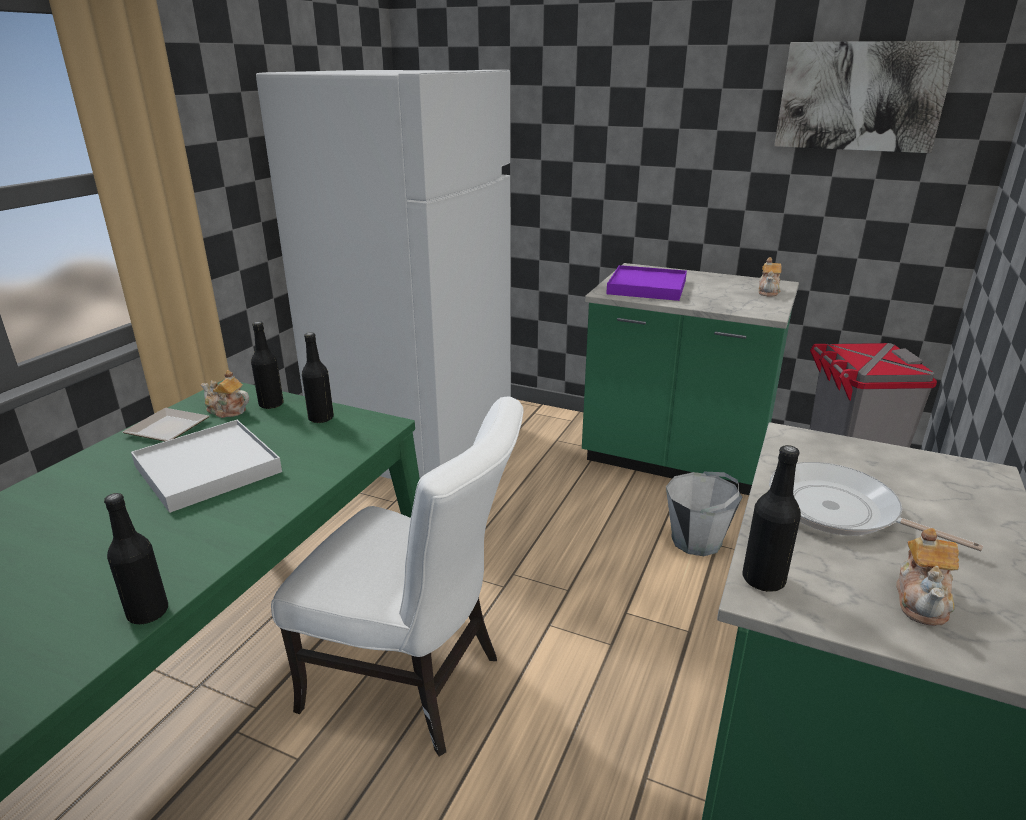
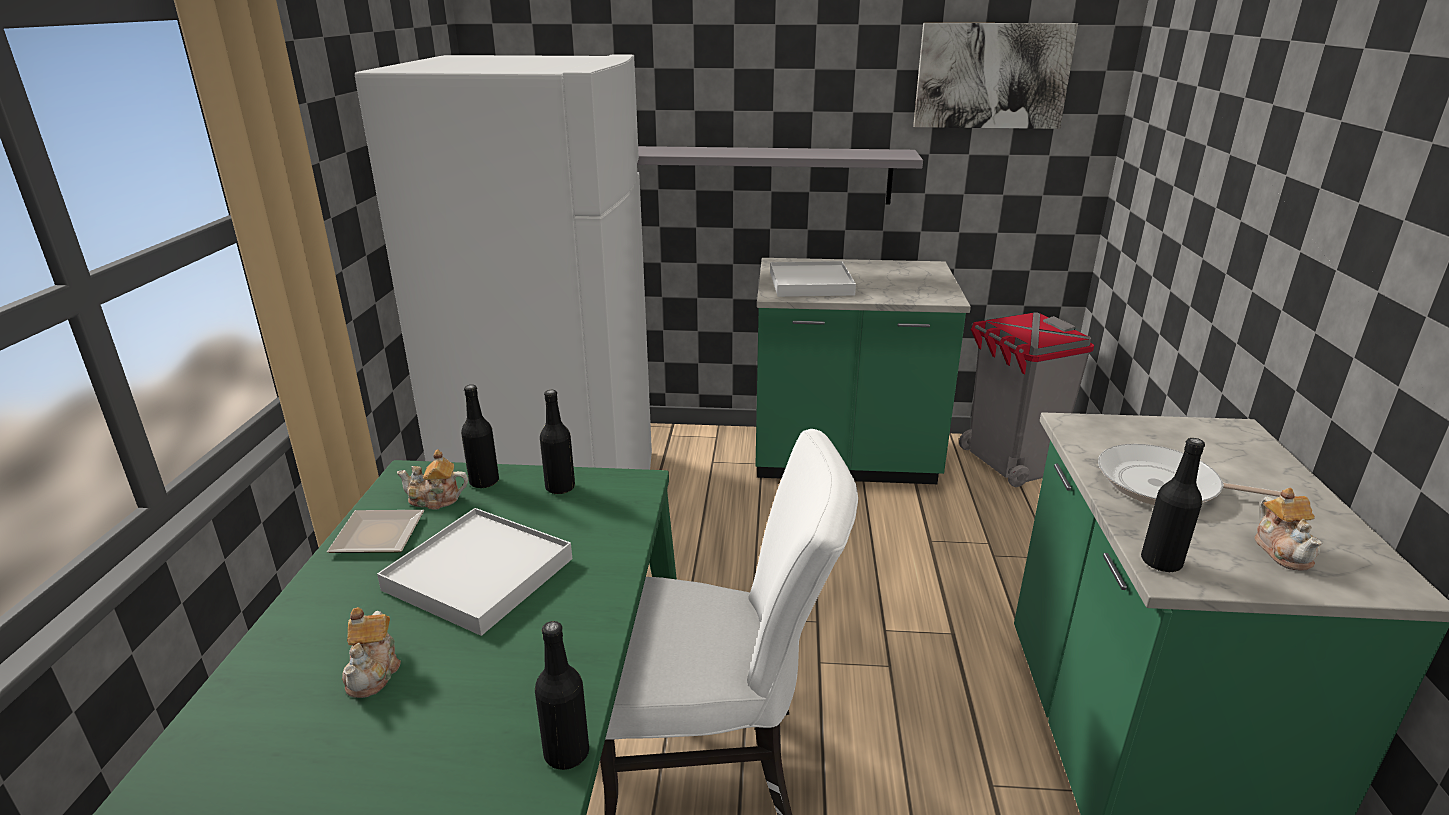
camera: 20 degrees left, 0 degrees up
(626, 186) = (759, 175): none -> grey shelf
(646, 287) = (810, 284): purple tray -> white tray
(697, 541) = (910, 541): grey bucket -> none
(768, 292) = (928, 275): teapot -> teapot (374, 671)

